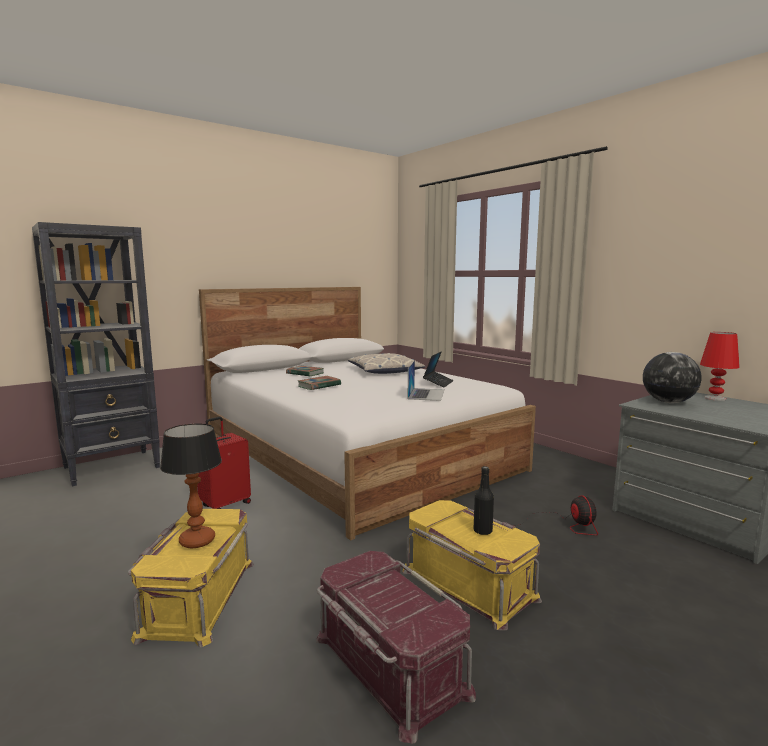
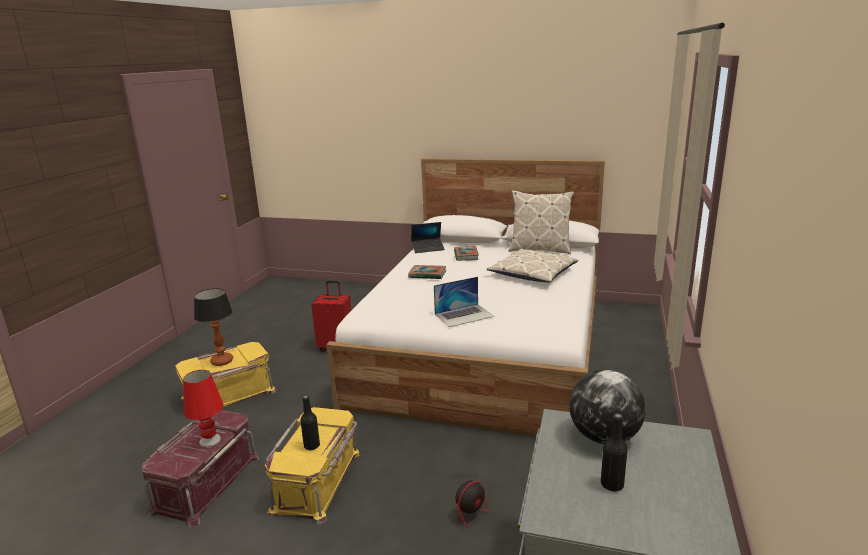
camera: 55 degrees right, 10 degrees up
(113, 467) = (346, 291): black bookcase -> none
(345, 362) = (539, 250): none -> pillow
(438, 383) = (522, 306): laptop -> laptop (428, 248)
(715, 398) = (692, 469): red table lamp -> red table lamp (210, 440)
(726, 411) = (612, 484): none -> black bottle

